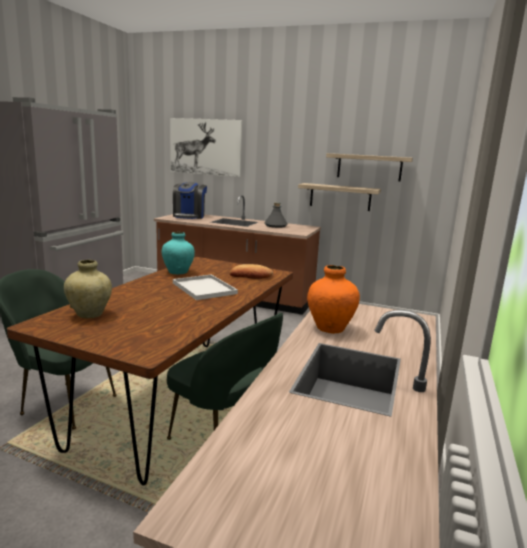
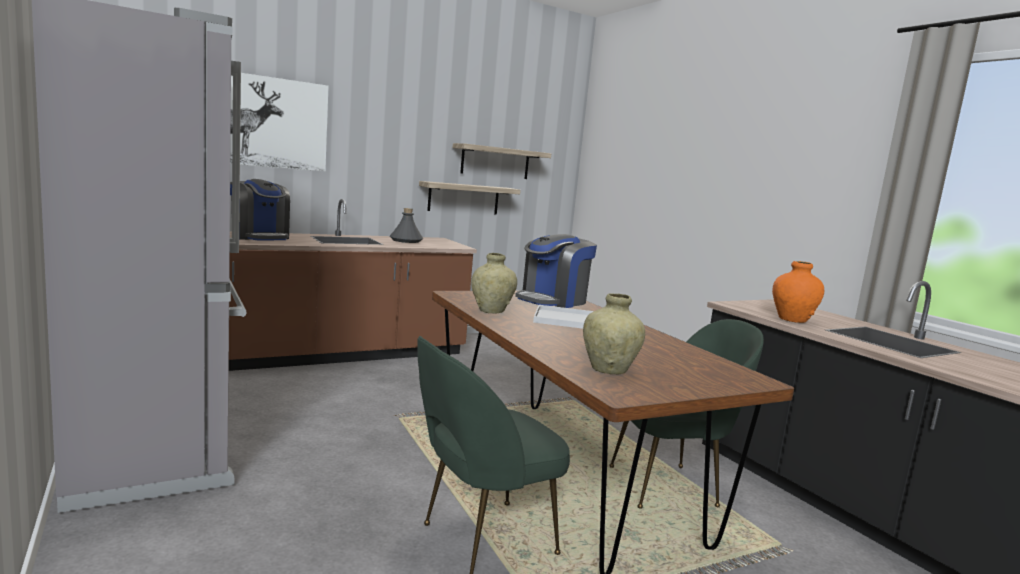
camera: 50 degrees left, 5 degrees down
(178, 272) = (491, 311): turquoise vase -> beige vase
(250, 276) = (553, 300): bread -> coffee machine

